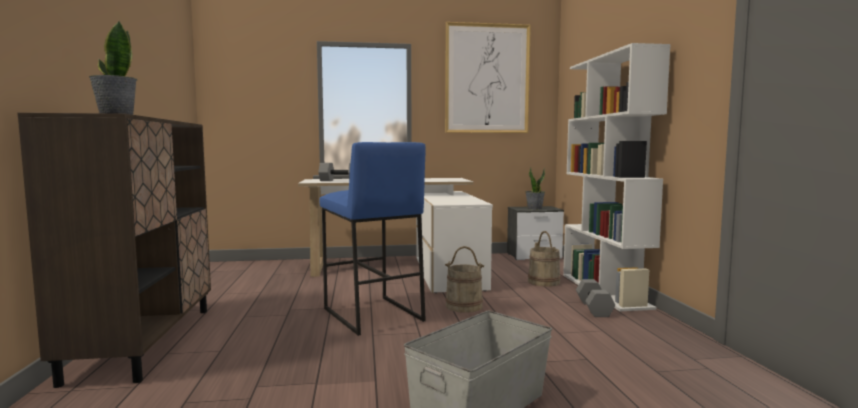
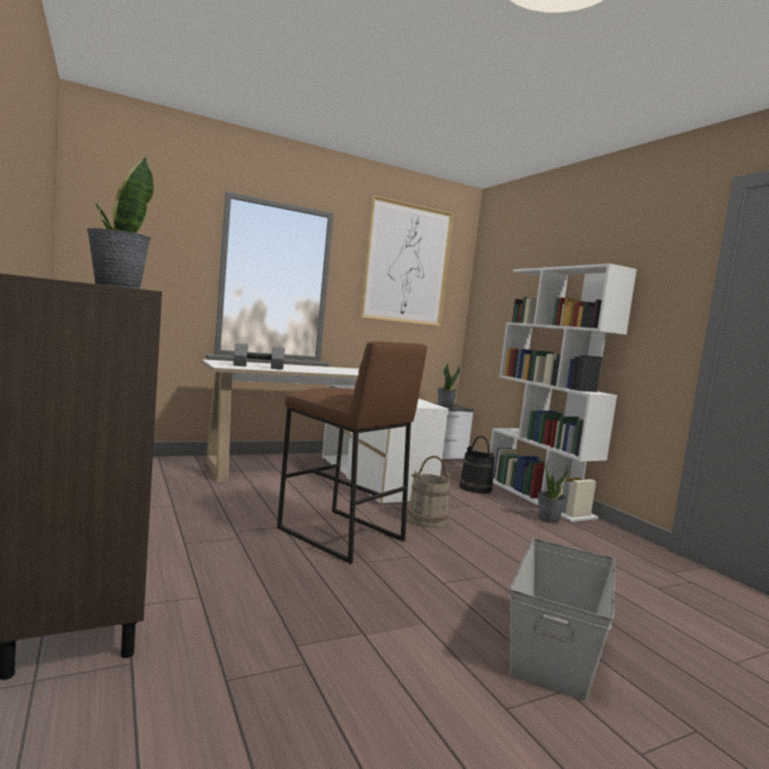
camera: 20 degrees left, 0 degrees up
(371, 314) = (339, 534): blue stool -> brown stool
(543, 282) = (475, 488): beige bucket -> black bucket
(595, 308) = (548, 519): grey dumbbell -> potted plant

